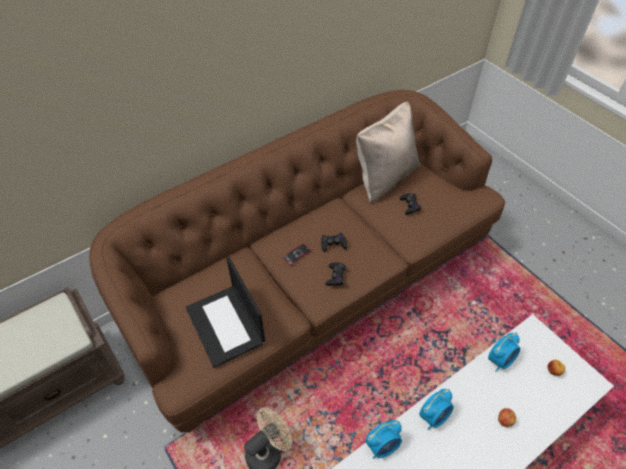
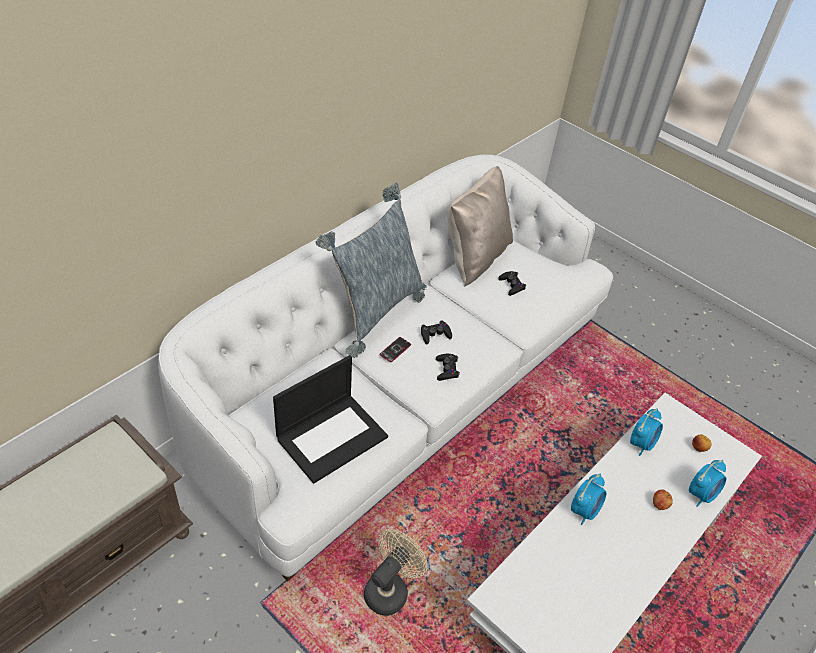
camera: 15 degrees left, 5 degrees down
(226, 325) = (332, 436): laptop -> laptop turned 90 degrees counterclockwise
(286, 223) = (372, 317): none -> pillow
(312, 285) = (400, 395): brown sofa -> white sofa
(382, 446) = (536, 549): alarm clock -> alarm clock (701, 494)

